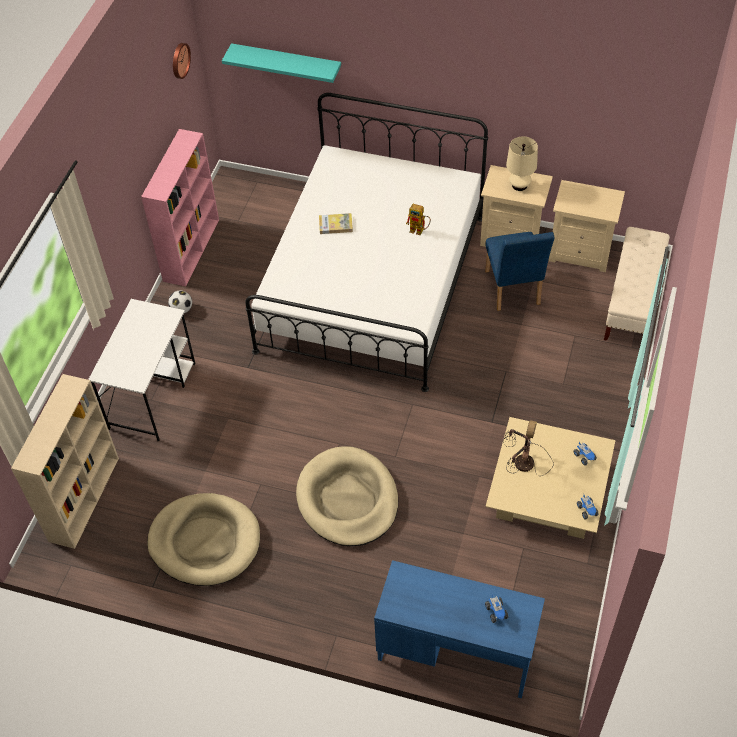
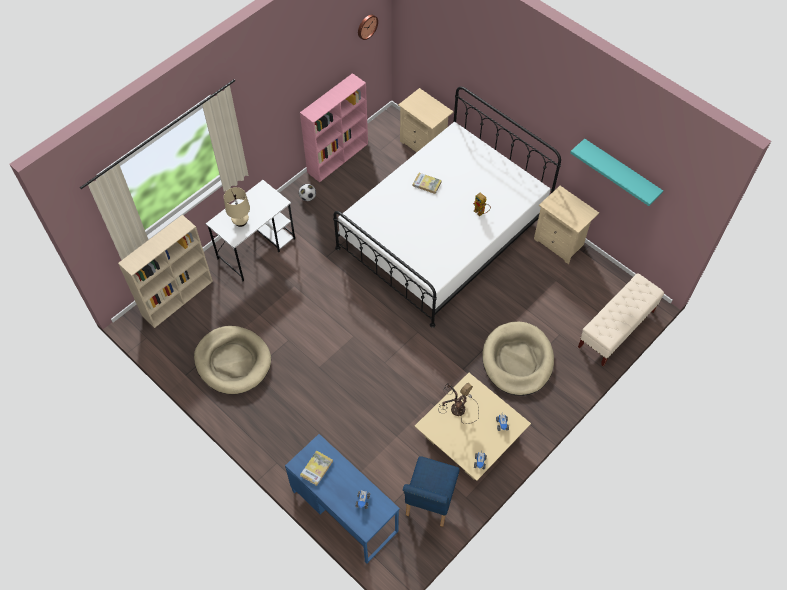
camera: 25 degrees right, 5 degrees up
(286, 62) = (442, 55): turquoise shelf -> turquoise shelf (621, 170)
(348, 499) = (336, 377): beige dog bed -> beige dog bed (517, 360)
(416, 602) = (316, 468): none -> book
(513, 291) = (535, 282): blue chair -> blue chair (429, 503)
(519, 185) = (570, 209): beige table lamp -> beige table lamp (240, 221)
(581, 252) = (602, 275): beige nightstand -> beige nightstand (424, 144)

